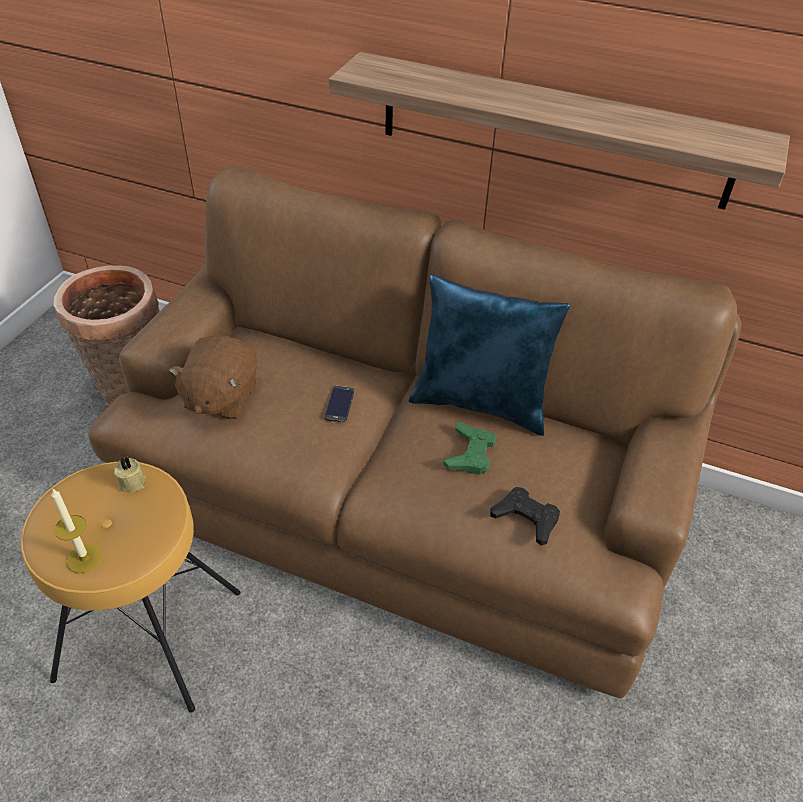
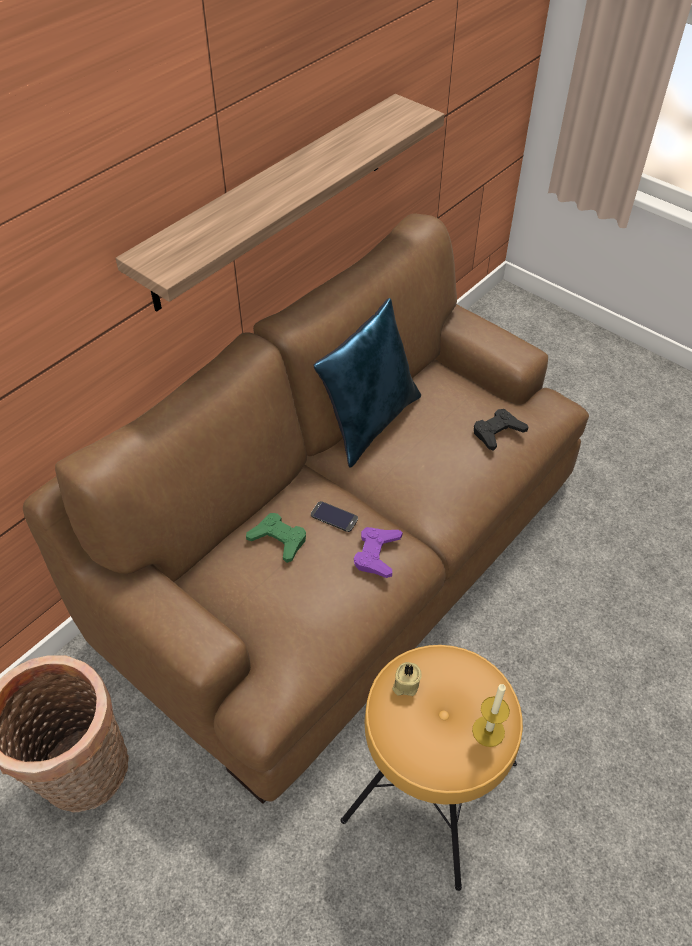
camera: 70 degrees left, 5 degrees up
(220, 398) = (286, 610): brown plush toy -> none
(305, 447) = (377, 554): none -> purple game controller
(470, 453) = (423, 444): green game controller -> green game controller (278, 540)

